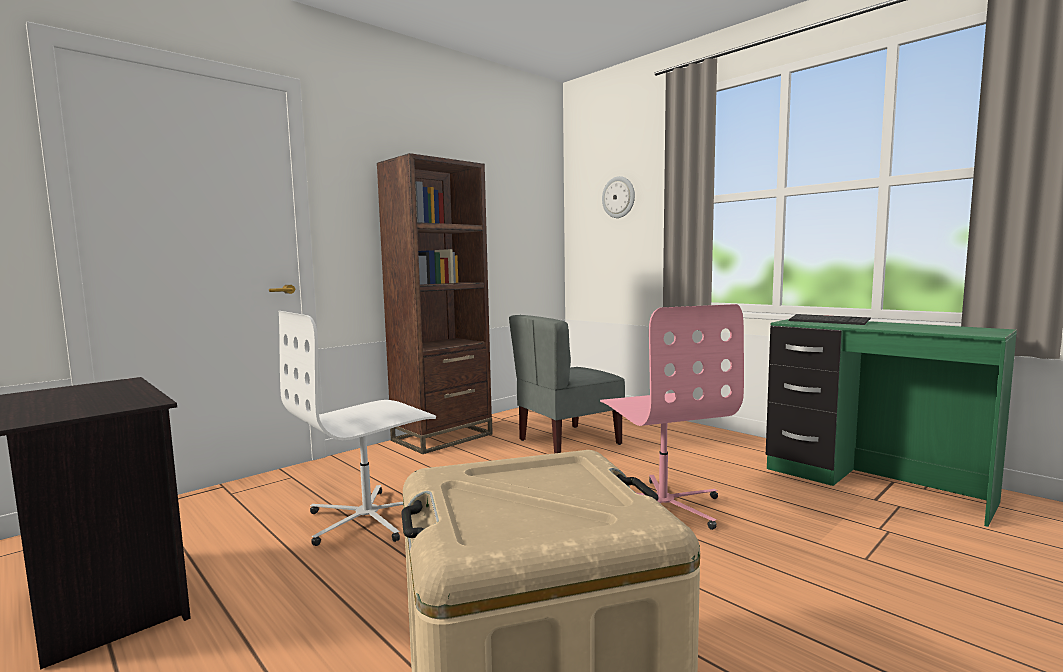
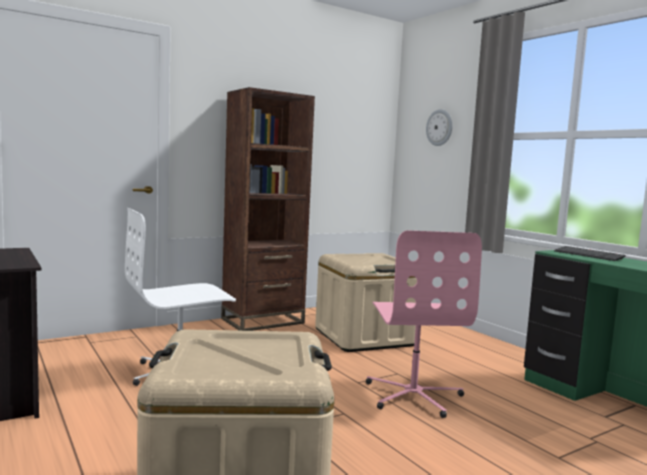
camera: 10 degrees right, 0 degrees up
(568, 442) = (364, 337): grey chair -> beige storage box

